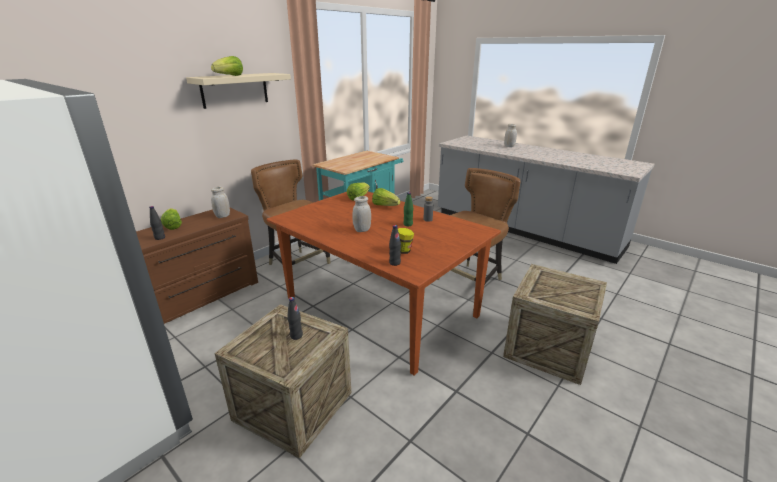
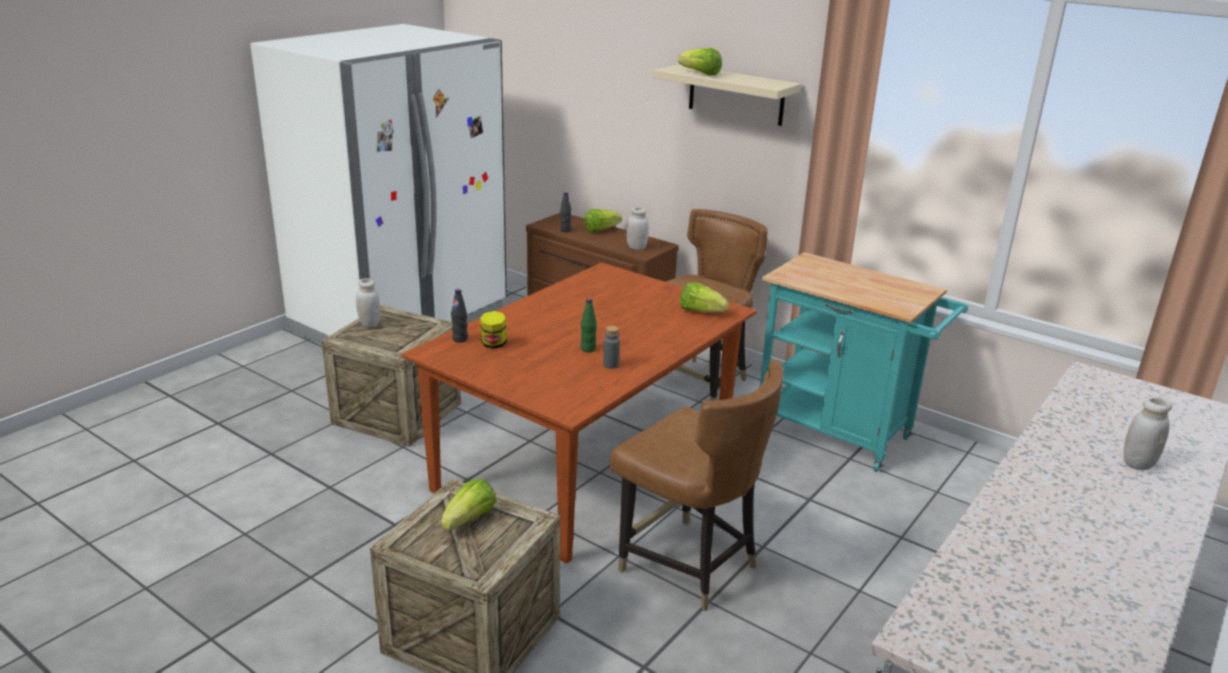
camera: 85 degrees right, 0 degrees up
(296, 336) = (395, 336): black bottle -> none
(362, 230) = (565, 318): white jar -> white jar (369, 324)
(385, 206) = (667, 332): lettuce -> lettuce (470, 519)

